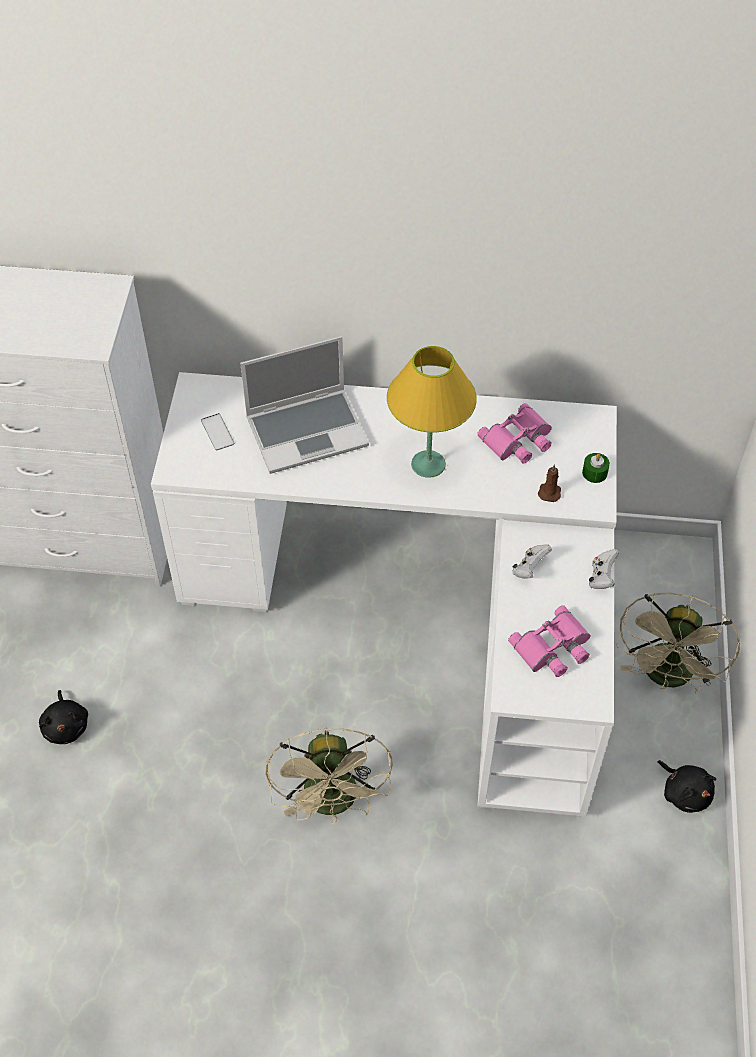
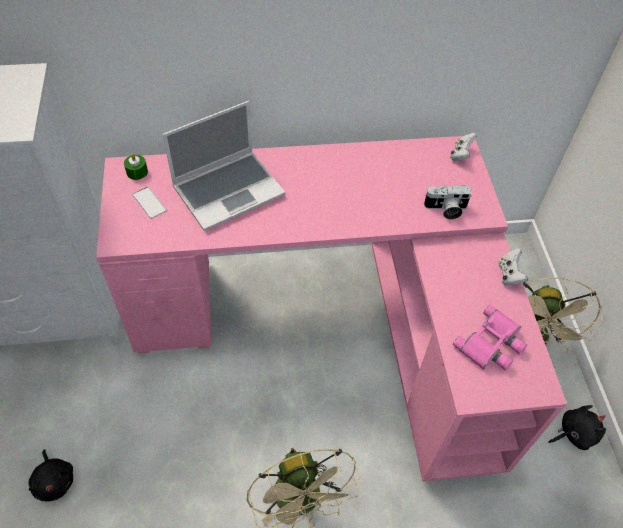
camera: 15 degrees left, 0 degrees up
(425, 609) = (335, 322): white desk -> pink desk
(428, 464) = (338, 202): yellow table lamp -> none
(518, 440) = (407, 172): pink binoculars -> none
(529, 568) = (447, 277): white game controller -> white game controller (460, 154)
(549, 491) = (446, 209): brown candle -> camera
(594, 473) = (476, 189): green candle -> green candle (137, 172)
(684, 792) = (574, 433): black plush toy -> black plush toy turned 60 degrees counterclockwise

